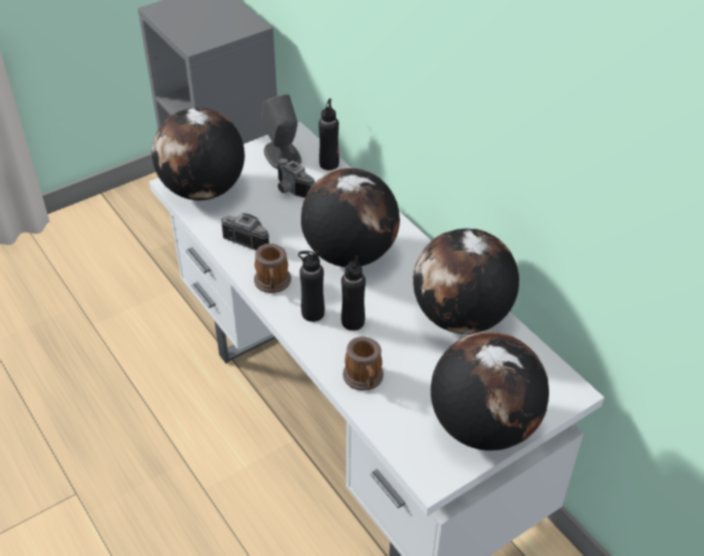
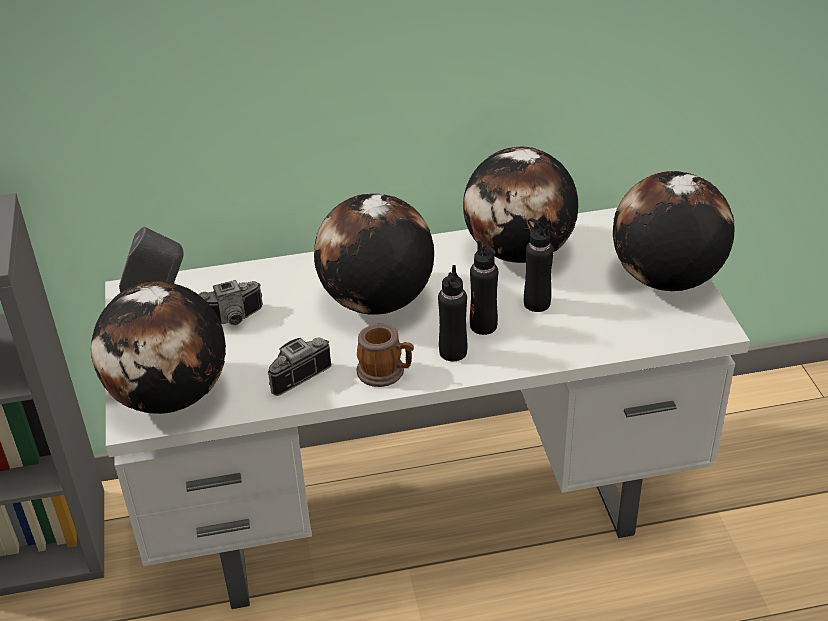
camera: 65 degrees left, 5 degrees down
(329, 164) = (209, 278): black bottle -> black bottle (536, 303)
(364, 379) = (570, 338): mug -> none

